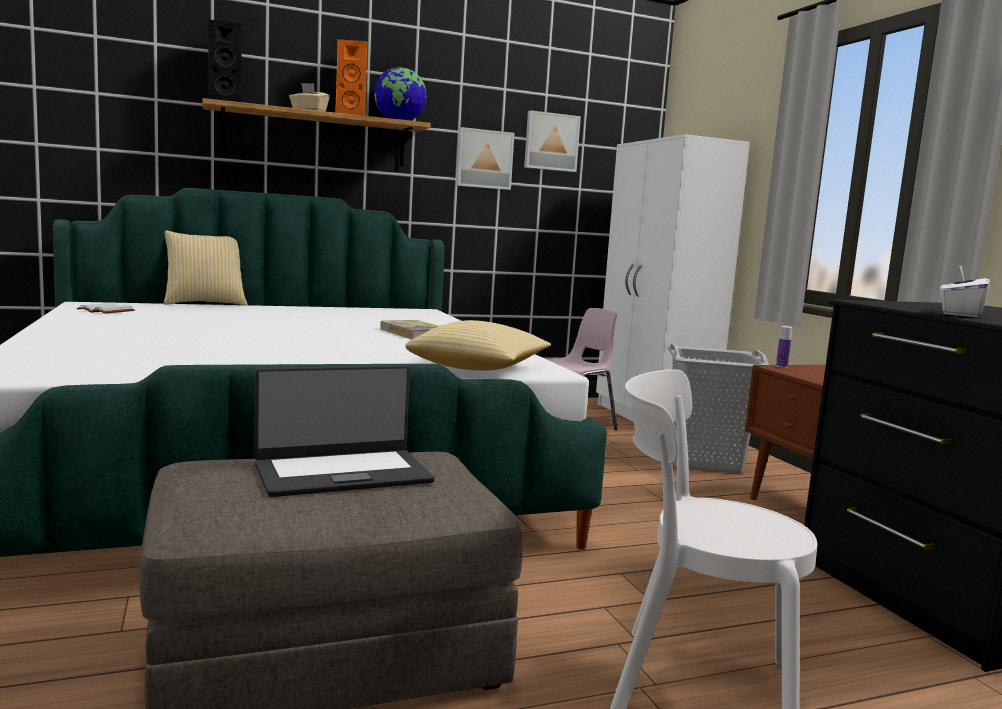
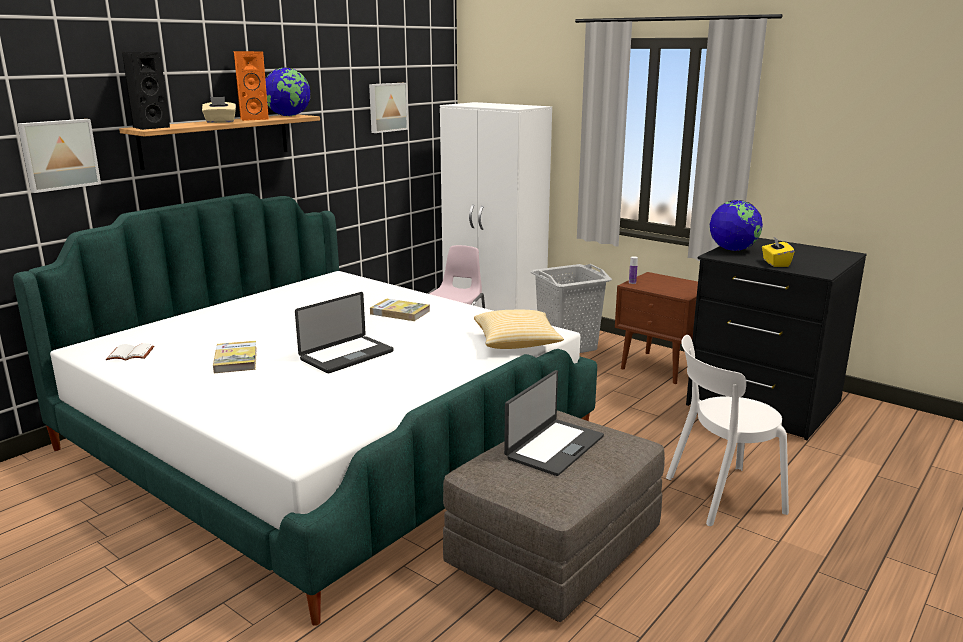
camera: 30 degrees left, 10 degrees up
(169, 326) = (236, 360): none -> book
(205, 303) = (168, 316): pillow -> none
(269, 342) = (347, 356): none -> laptop
(484, 159) = (343, 132): picture -> picture (59, 154)
(910, 303) = (733, 250): none -> globe
(959, 314) = (775, 263): white tissue box -> yellow tissue box

